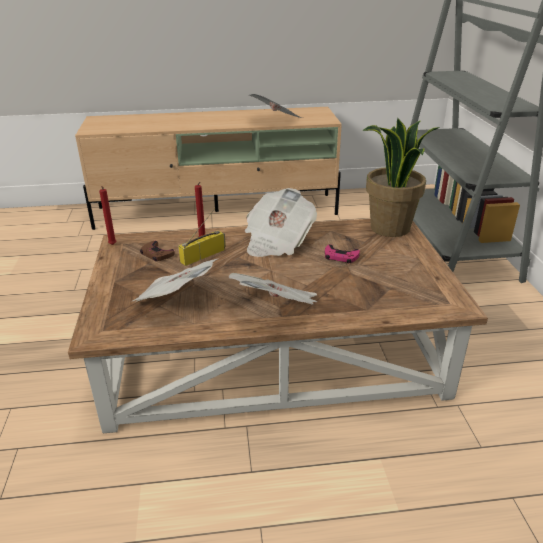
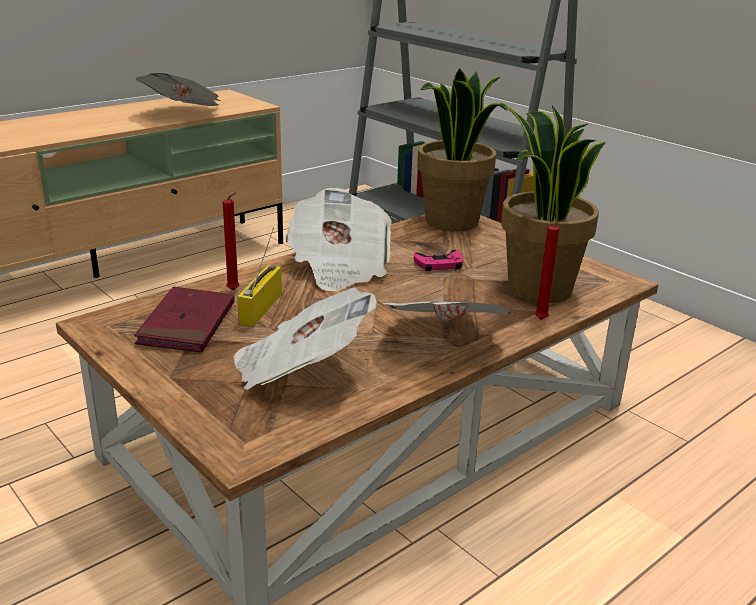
camera: 35 degrees left, 5 degrees down
(112, 245) = (95, 332): red candle -> red candle (543, 320)
(156, 254) = (187, 324): brown game controller -> red book
(385, 293) = (538, 289): none -> potted plant

